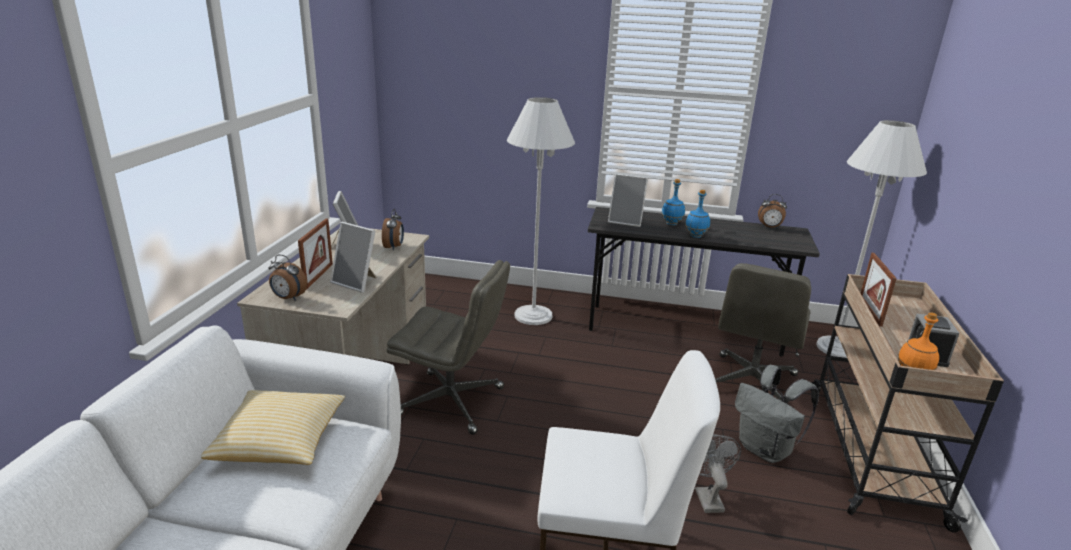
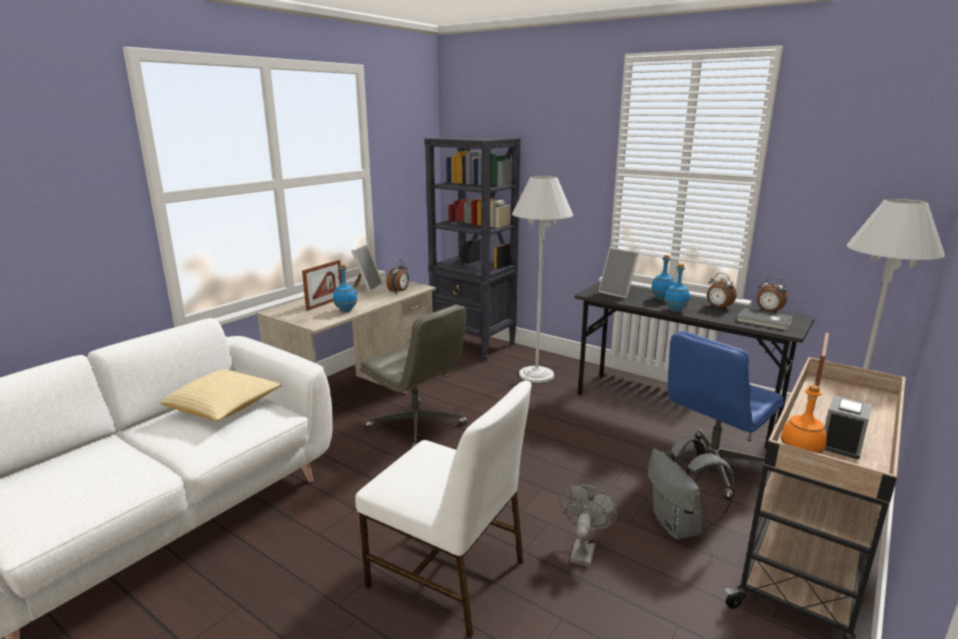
camera: 25 degrees right, 5 degrees down
(288, 298) = (290, 314): alarm clock -> alarm clock (718, 307)
(357, 283) = (346, 310): picture frame -> blue bottle
(441, 290) = (474, 345): none -> black bookcase
(751, 383) = (711, 467): grey office chair -> blue office chair
(776, 238) = (764, 321): none -> grey book

